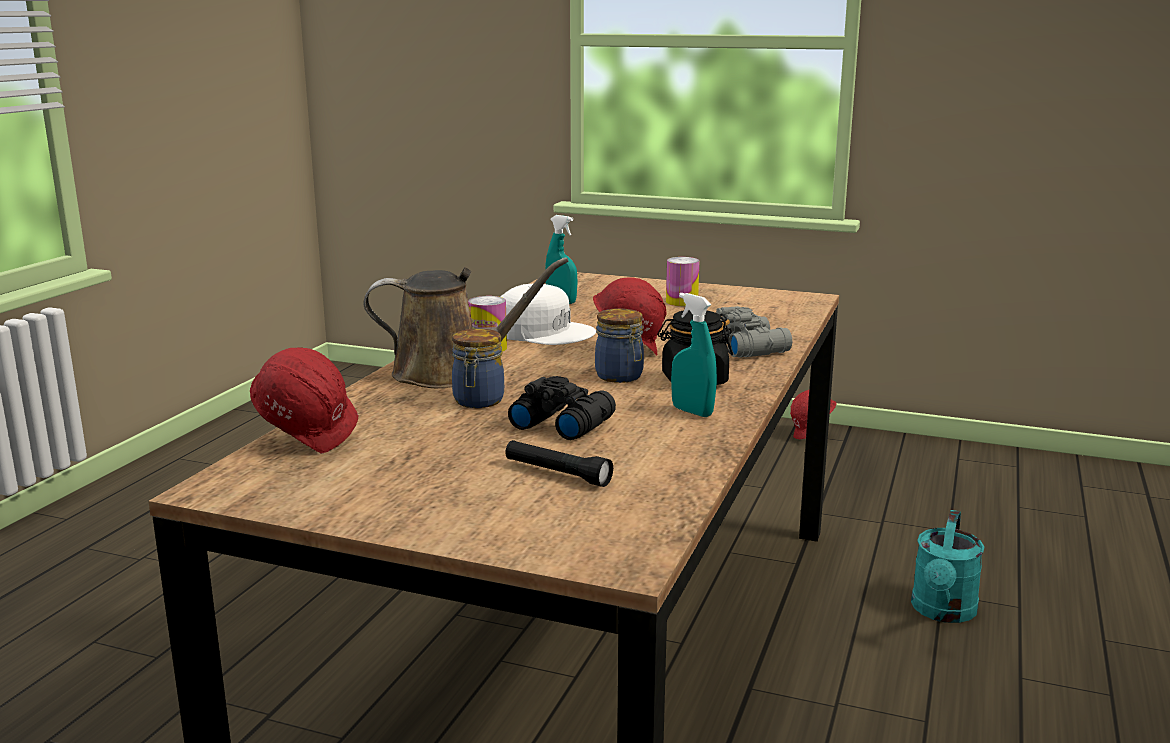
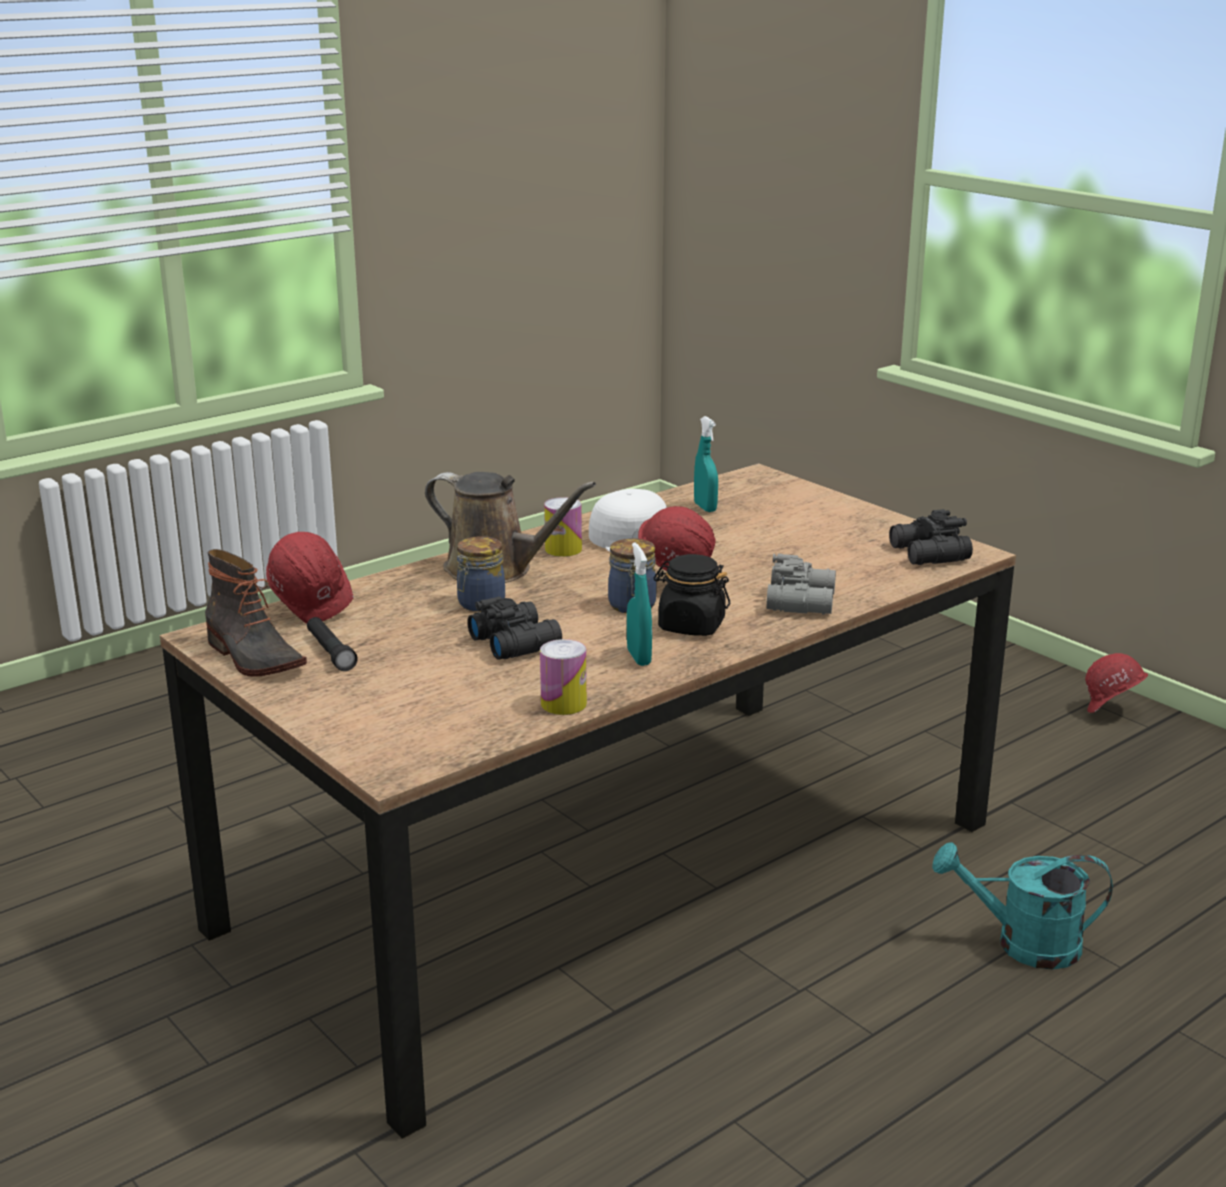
camera: 30 degrees right, 5 degrees up
(301, 496) = (253, 658): none -> boot
(557, 473) = (447, 686): black flashlight -> black flashlight (330, 652)
(682, 302) = (825, 531): can -> can (563, 704)
(781, 304) = (928, 554): none -> black binoculars
(942, 612) = (1023, 944): turquoise watering can -> turquoise watering can turned 45 degrees clockwise

